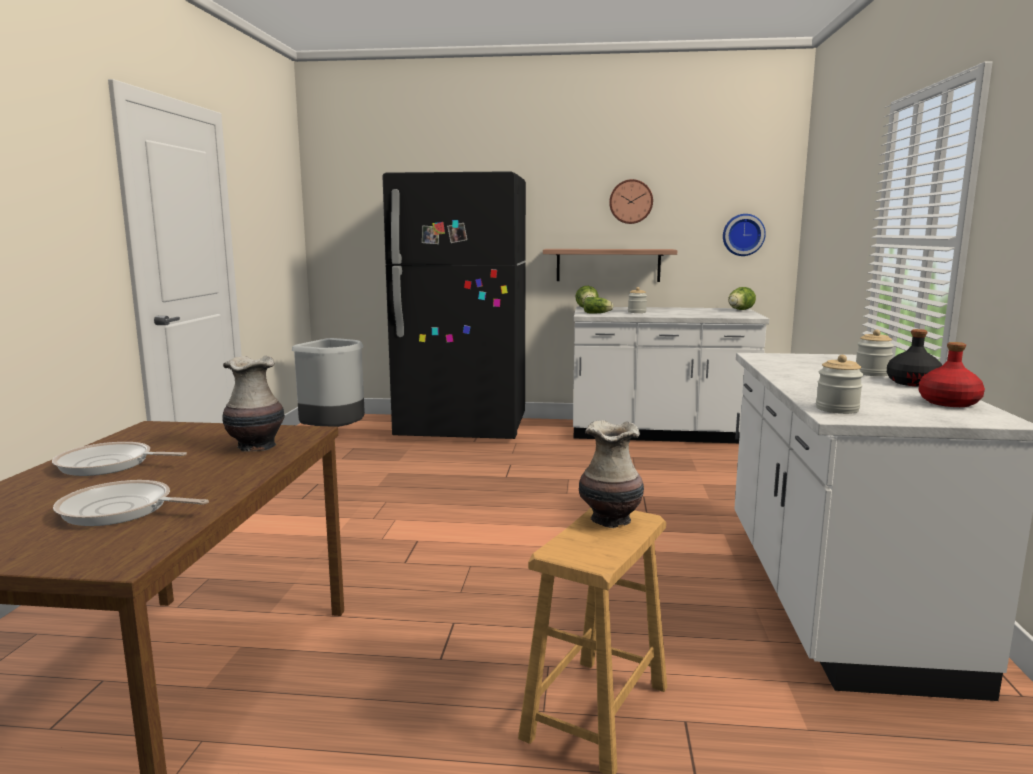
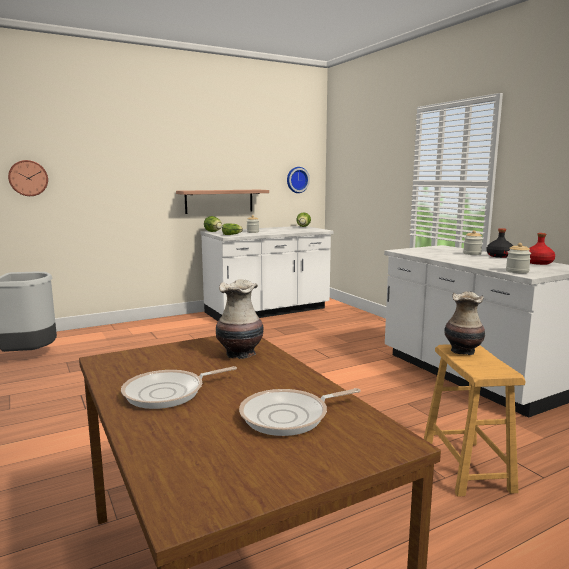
camera: 35 degrees left, 0 degrees up
(462, 430) = (135, 332): black fridge -> none
(631, 201) = (231, 157): wall clock -> wall clock (28, 178)

